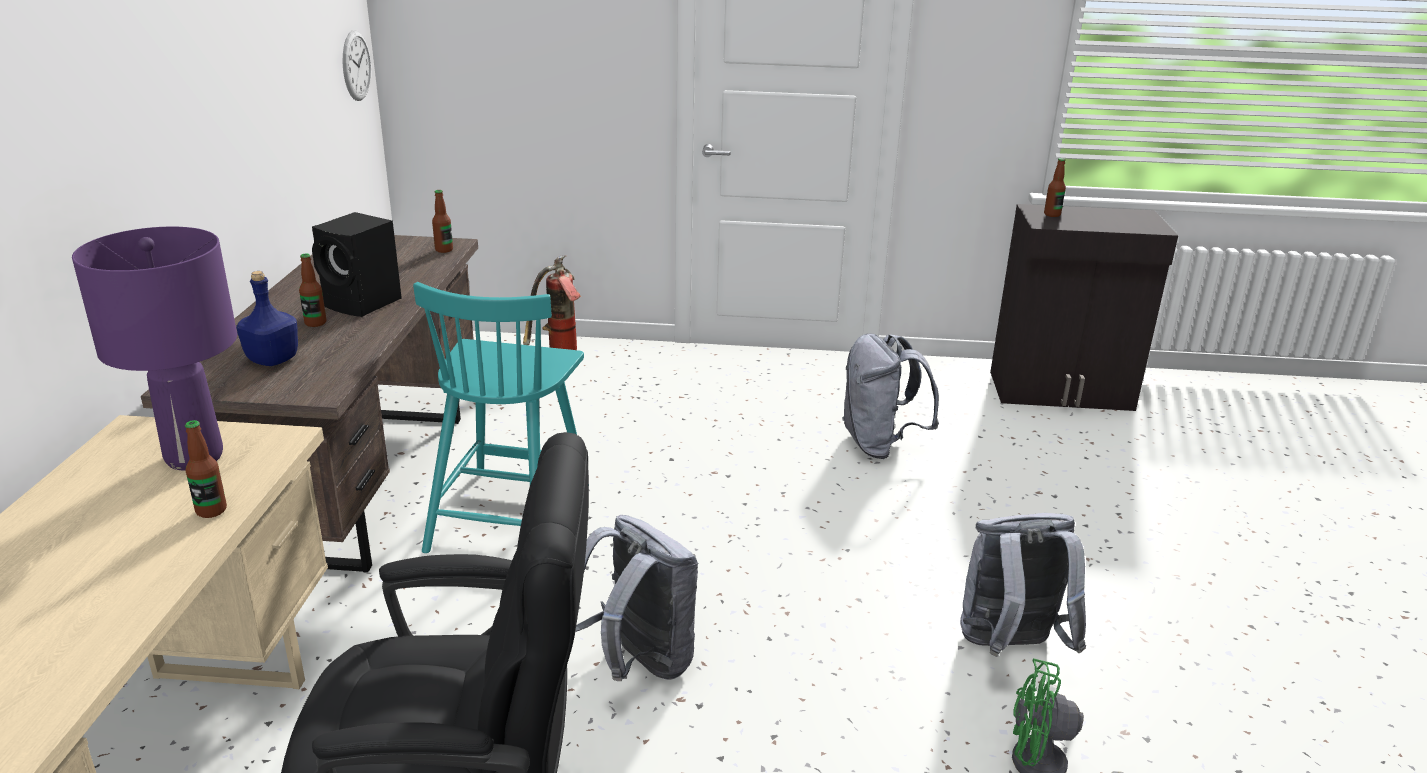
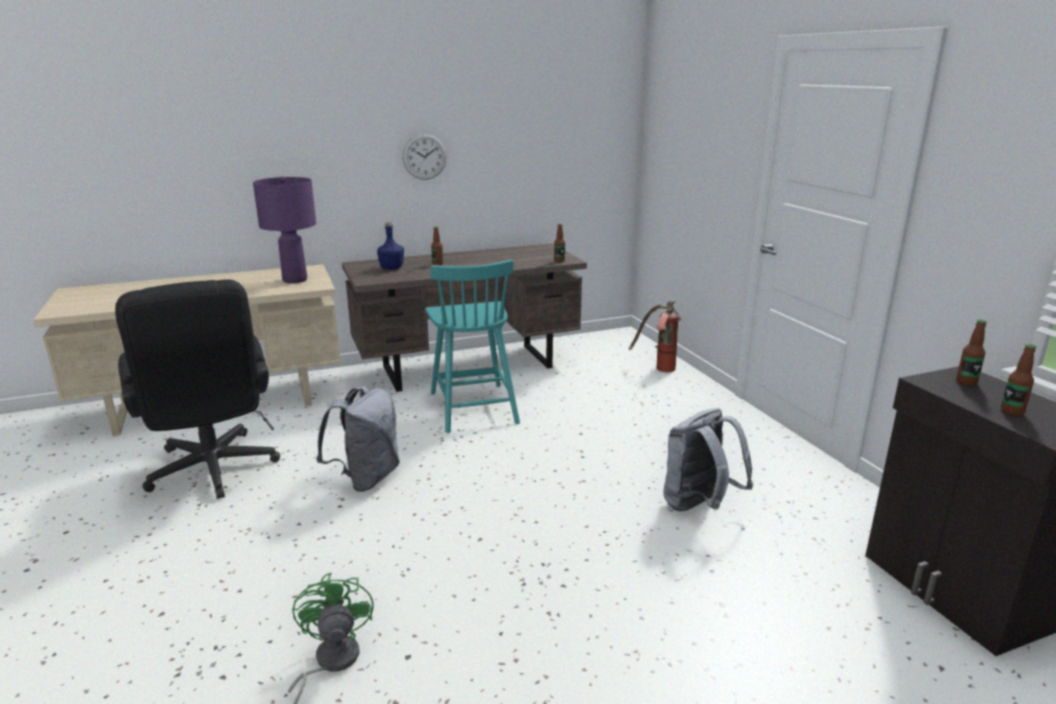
camera: 65 degrees right, 5 degrees down
(211, 510) = (253, 292): bottle -> bottle (1012, 411)
(356, 65) = (612, 156): wall clock -> wall clock (424, 156)
(364, 304) = (469, 265): black speaker -> none
(509, 514) = (473, 407): turquoise chair -> turquoise chair turned 90 degrees counterclockwise
(1009, 648) = (468, 621): grey backpack -> none

